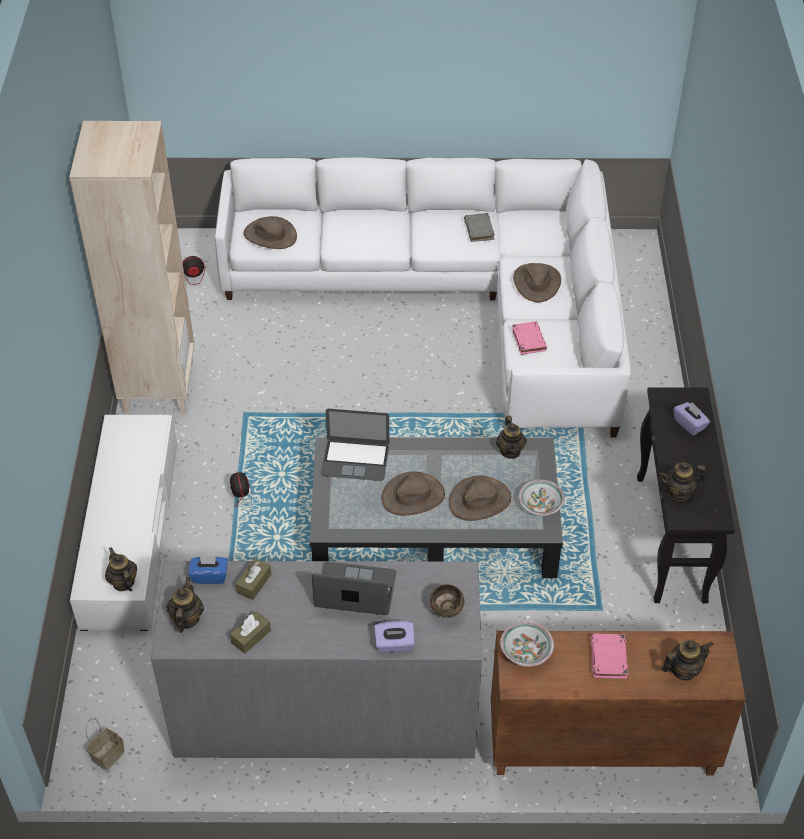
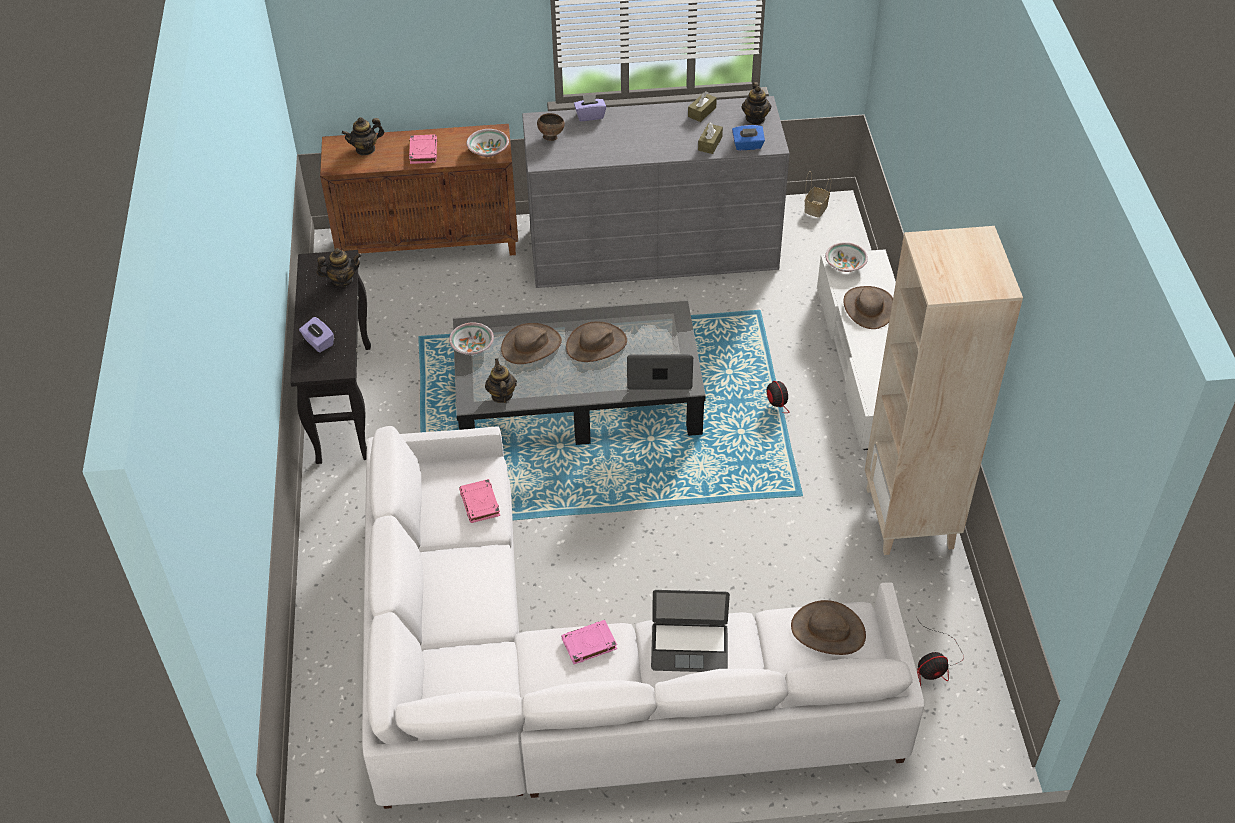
camera: 175 degrees right, 0 degrees up
(123, 582) = (845, 265): teapot -> bowl
(355, 590) = (626, 145): laptop -> laptop (689, 646)
(446, 240) = (588, 644): none -> pink book
(479, 230) = (544, 667): grey book -> none
(536, 283) = (468, 585): brown hat -> brown hat (868, 308)

